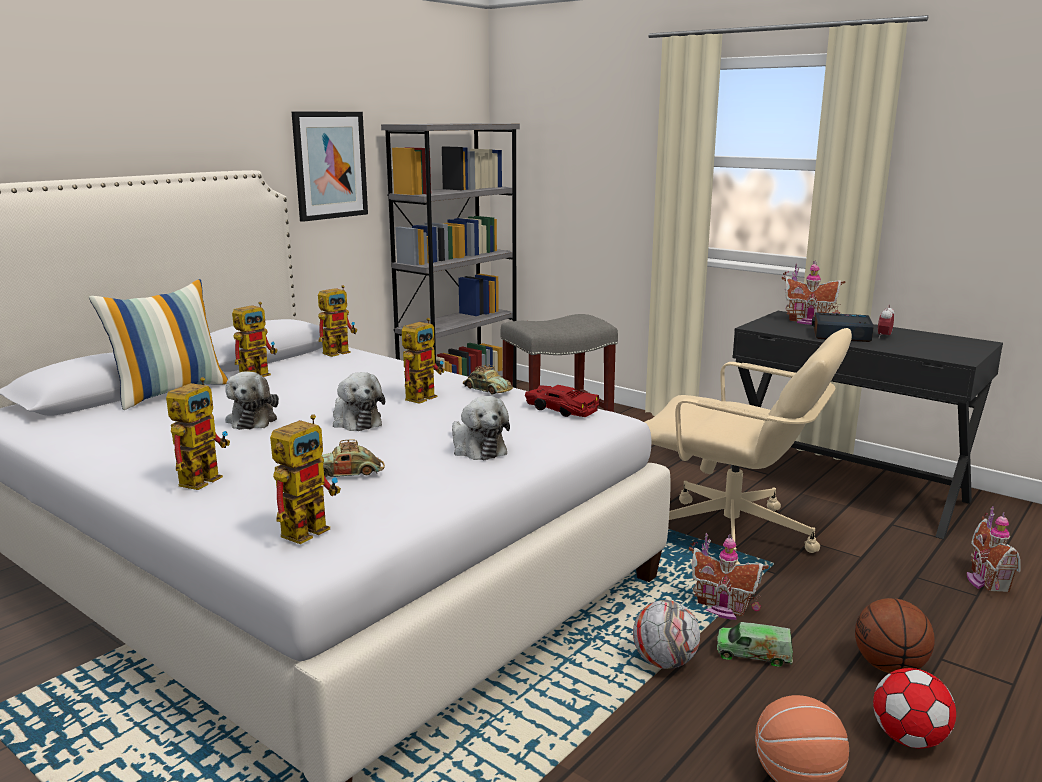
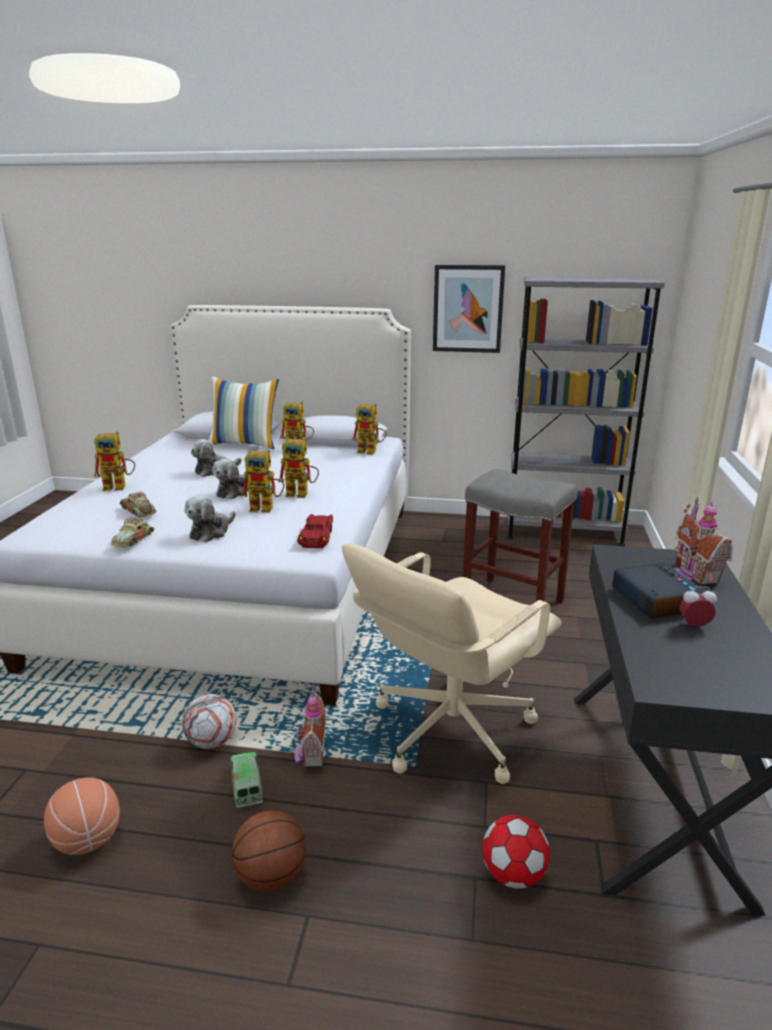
camera: 60 degrees right, 5 degrees up
(310, 527) = (59, 524): toy robot -> toy robot (267, 508)
(487, 389) = (337, 506): toy car -> toy car (134, 539)
(732, 536) = (449, 730): beige office chair -> beige office chair turned 45 degrees clockwise
(908, 739) = (160, 903): football -> football (513, 874)
(985, 581) = (517, 946): toy house -> none

